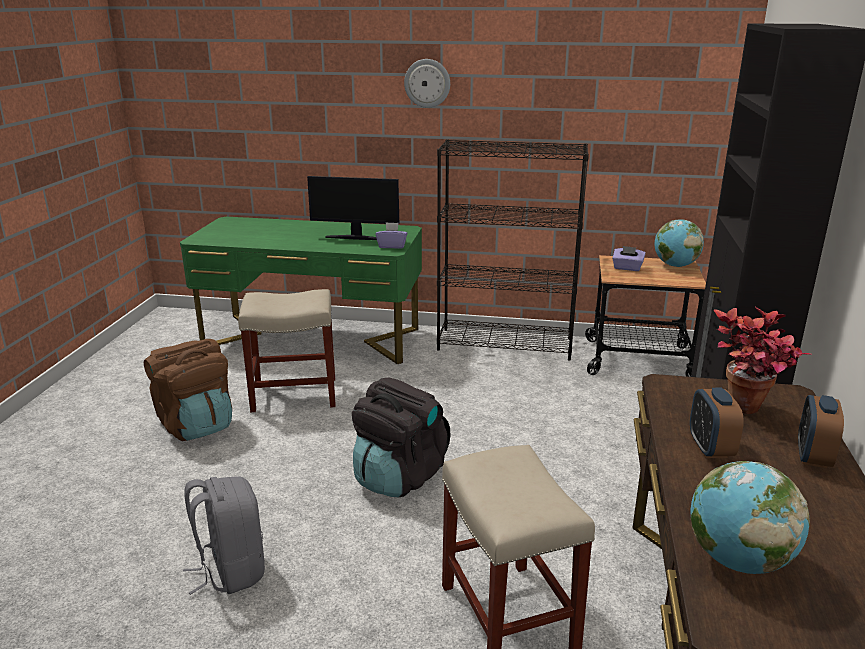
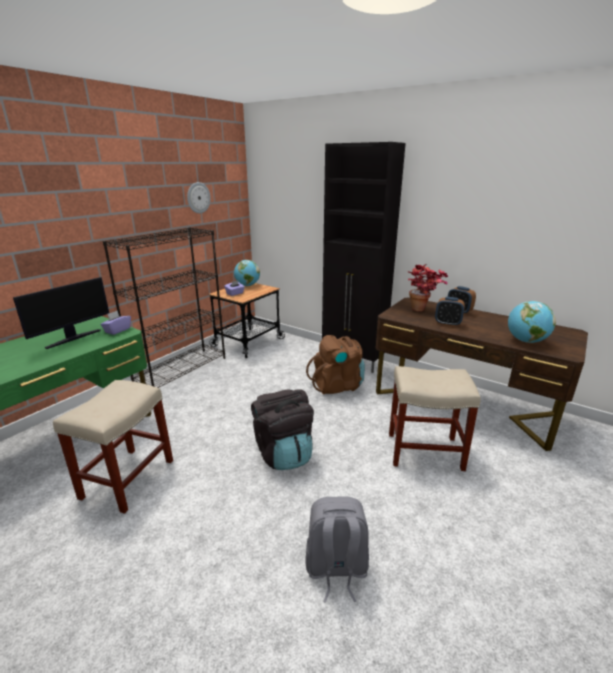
camera: 65 degrees left, 0 degrees up
(196, 425) = (102, 560): brown backpack -> brown backpack (337, 385)
(427, 83) = (73, 198): wall clock -> wall clock (198, 197)

